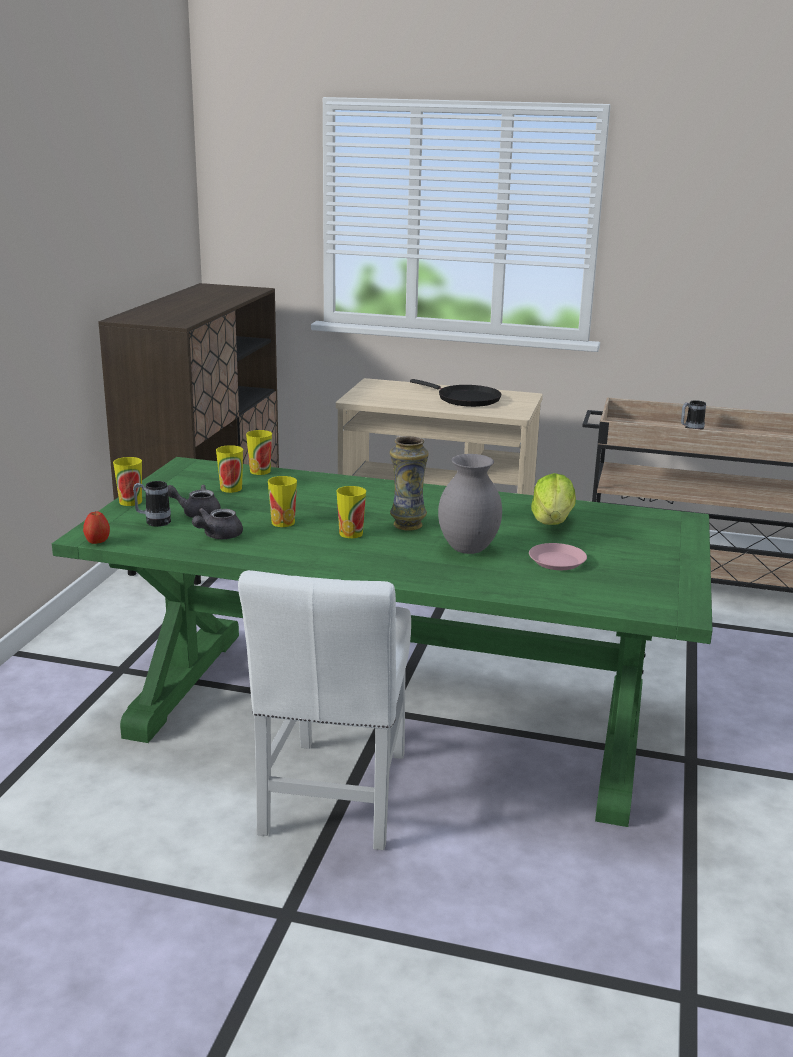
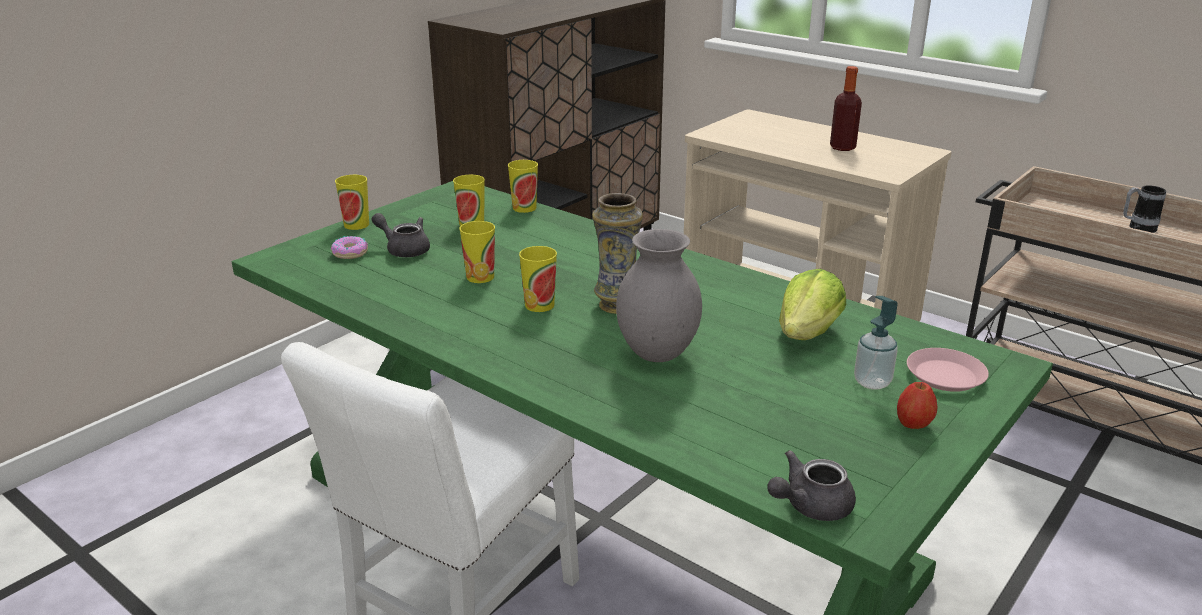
camera: 25 degrees right, 5 degrees up
(97, 542) = (272, 267): apple -> apple (913, 425)
(153, 522) = (350, 253): mug -> donut
(217, 536) = (394, 282): grey teapot -> grey teapot (809, 506)
(465, 399) = (842, 147): black frying pan -> bottle
(557, 561) = (757, 396): pink plate -> pink plate (945, 376)
(617, 541) = (872, 382): none -> soap dispenser

